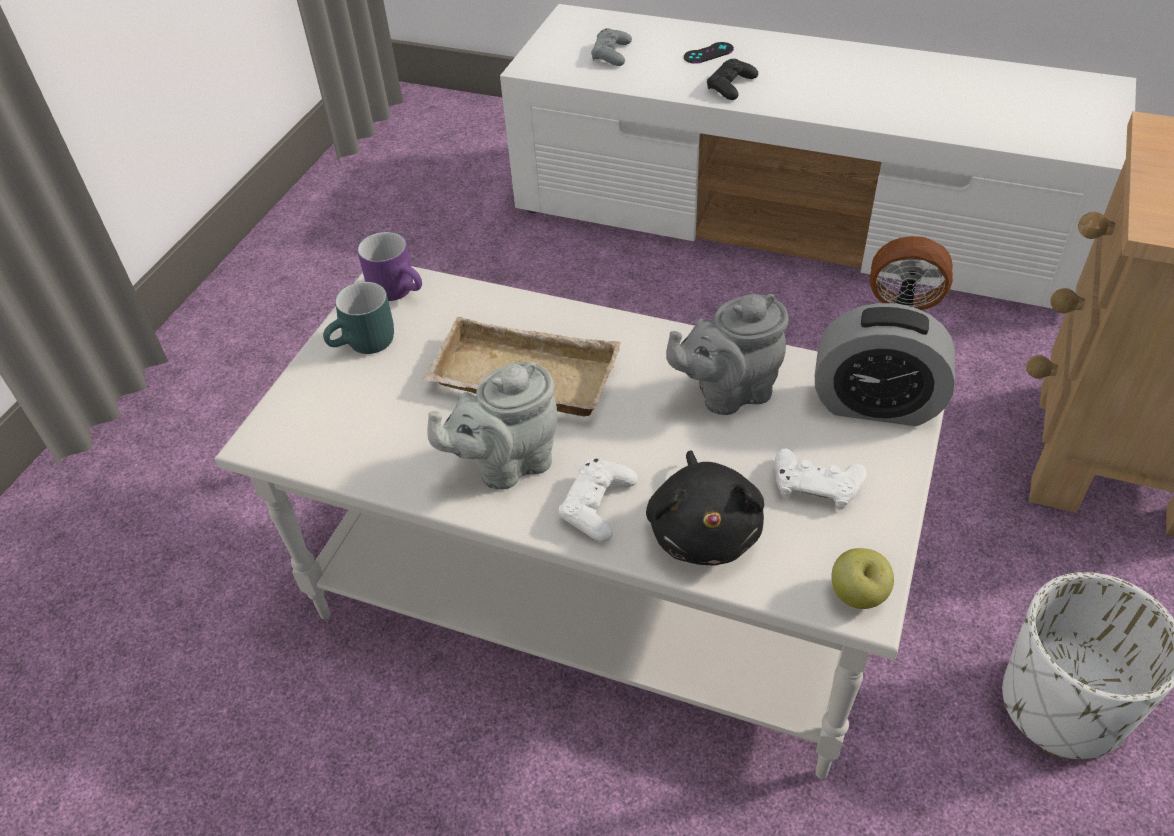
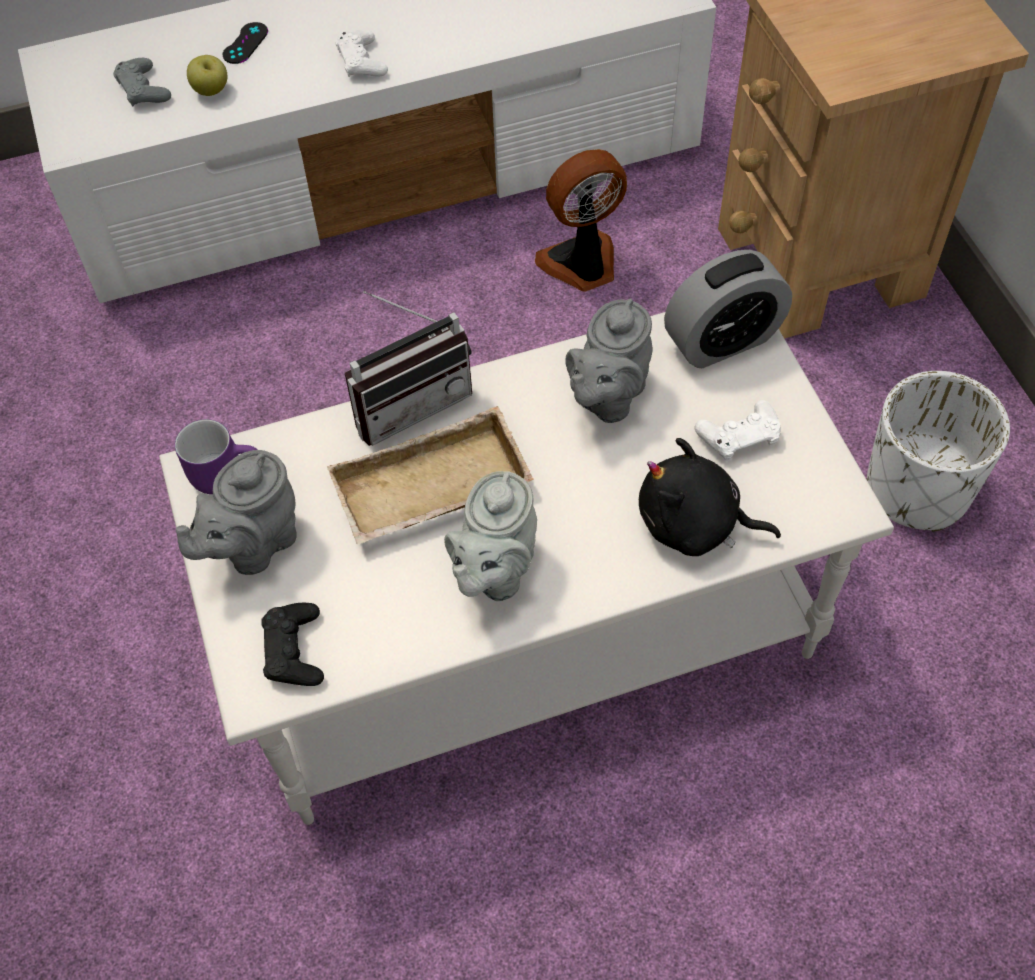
camera: 40 degrees left, 10 degrees up
(366, 345) = (253, 545): turquoise mug -> grey teapot
(570, 313) = (409, 401): none -> radio
(597, 505) = (599, 558): white game controller -> white game controller (362, 61)
(704, 530) = (695, 524): black plush toy -> black plush toy turned 150 degrees clockwise
(731, 86) = (303, 73): black game controller -> black game controller (294, 650)
(857, 595) = (838, 504): apple -> apple (211, 91)

